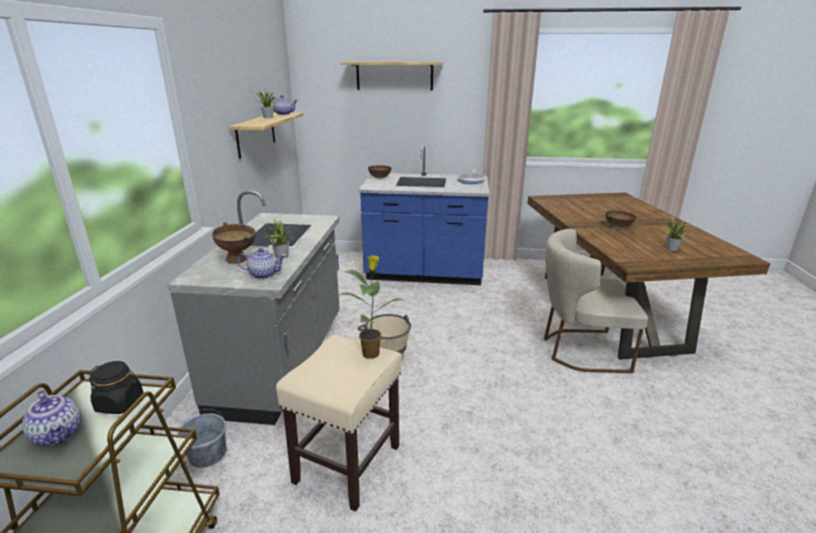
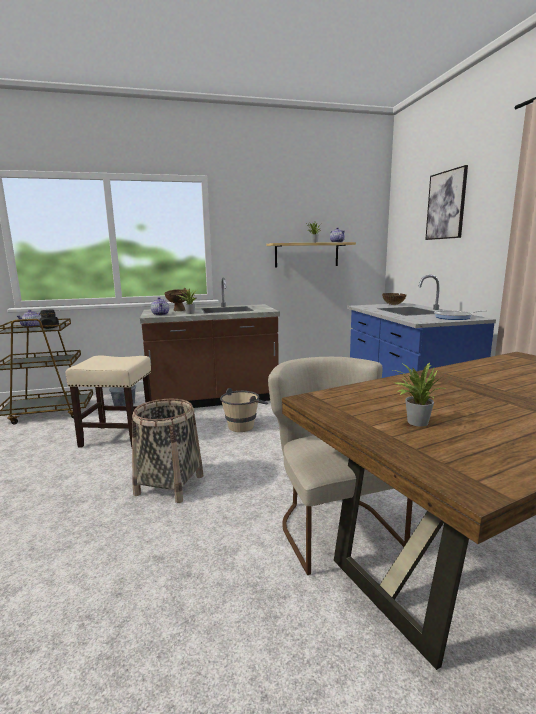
camera: 70 degrees right, 10 degrees down
(283, 362) = (213, 400): grey counter -> brown counter
(372, 353) = (123, 364): potted plant -> none
(394, 75) = (446, 205): shelf -> picture
(500, 423) = (170, 485): none -> basket
(618, 227) = (468, 392): bowl -> none

